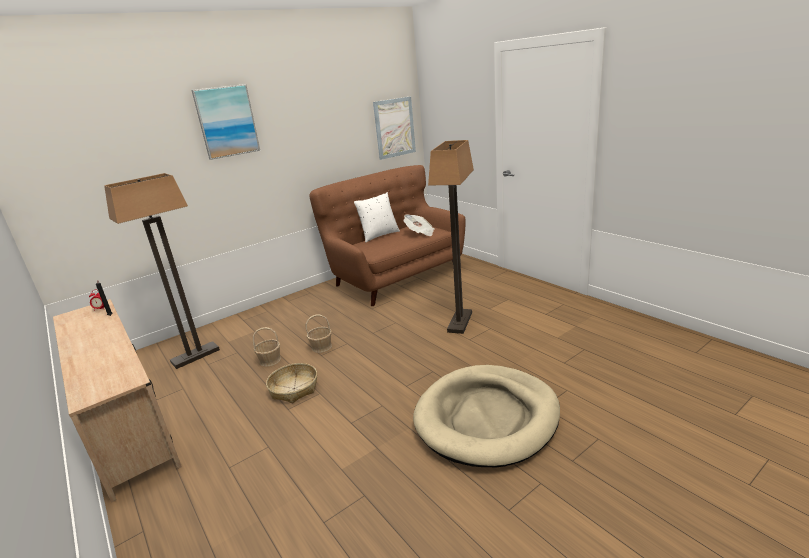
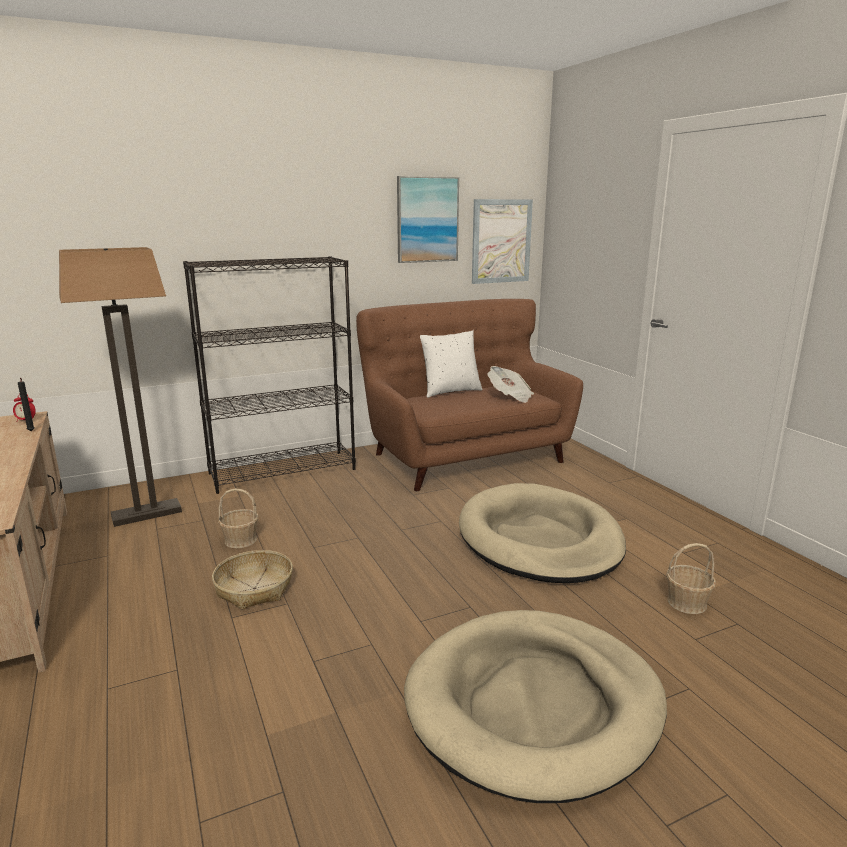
camera: 10 degrees right, 5 degrees down
(226, 121) = (256, 195): picture -> picture (427, 219)
(277, 308) = (283, 471): none -> black bookcase
(322, 347) = (320, 535): basket -> basket (687, 603)
(460, 322) = (539, 539): floor lamp -> beige dog bed

